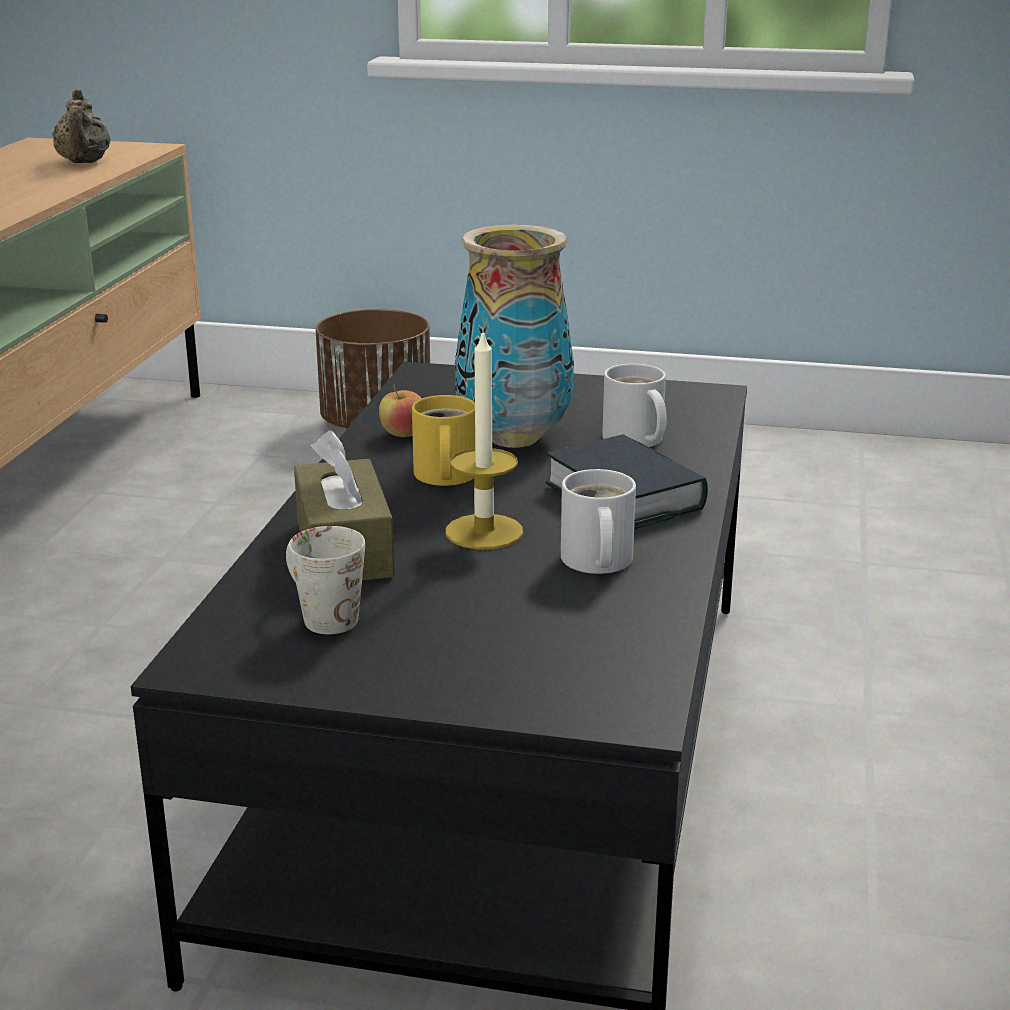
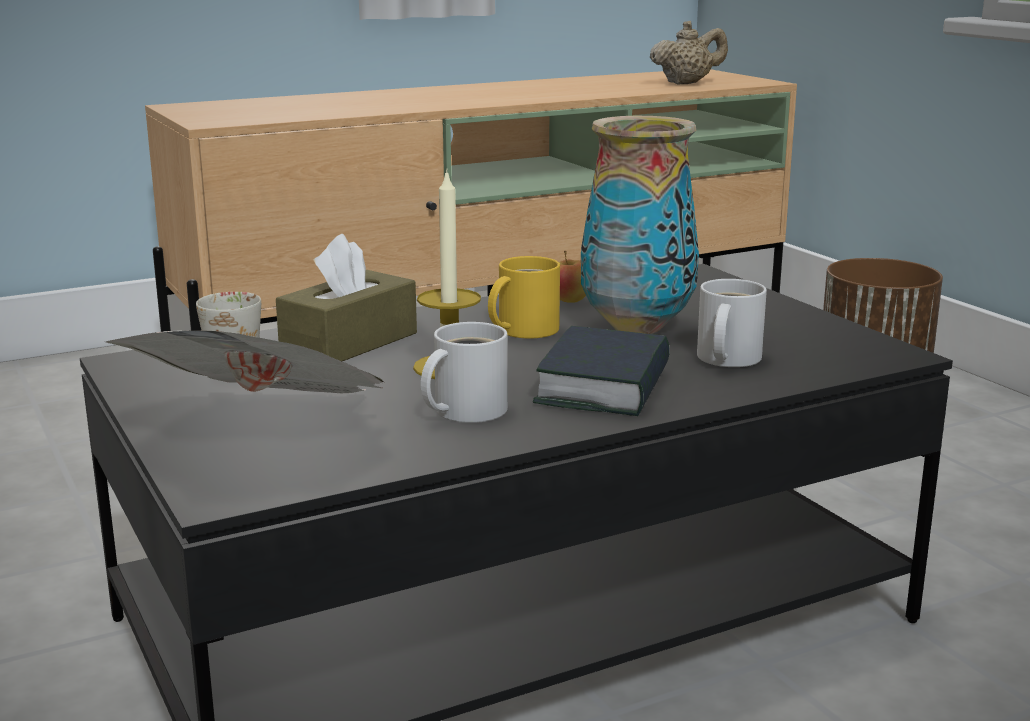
camera: 50 degrees right, 5 degrees down
(84, 163) = (687, 83): beige teapot -> beige teapot turned 150 degrees counterclockwise
(525, 655) = (266, 435): none -> newspaper

